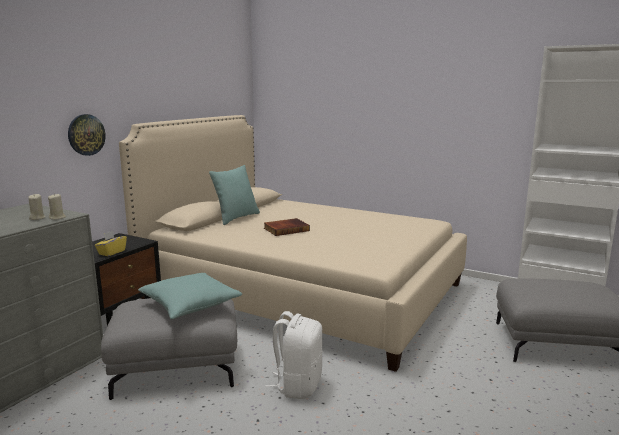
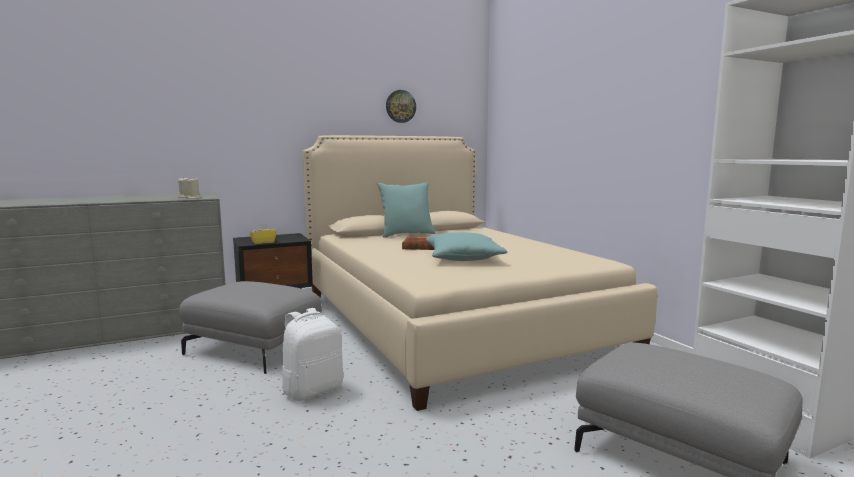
camera: 35 degrees right, 5 degrees down
(86, 135) = (275, 142): wall clock -> wall clock (400, 106)
(190, 305) = (265, 290): turquoise pillow -> turquoise pillow (463, 258)

